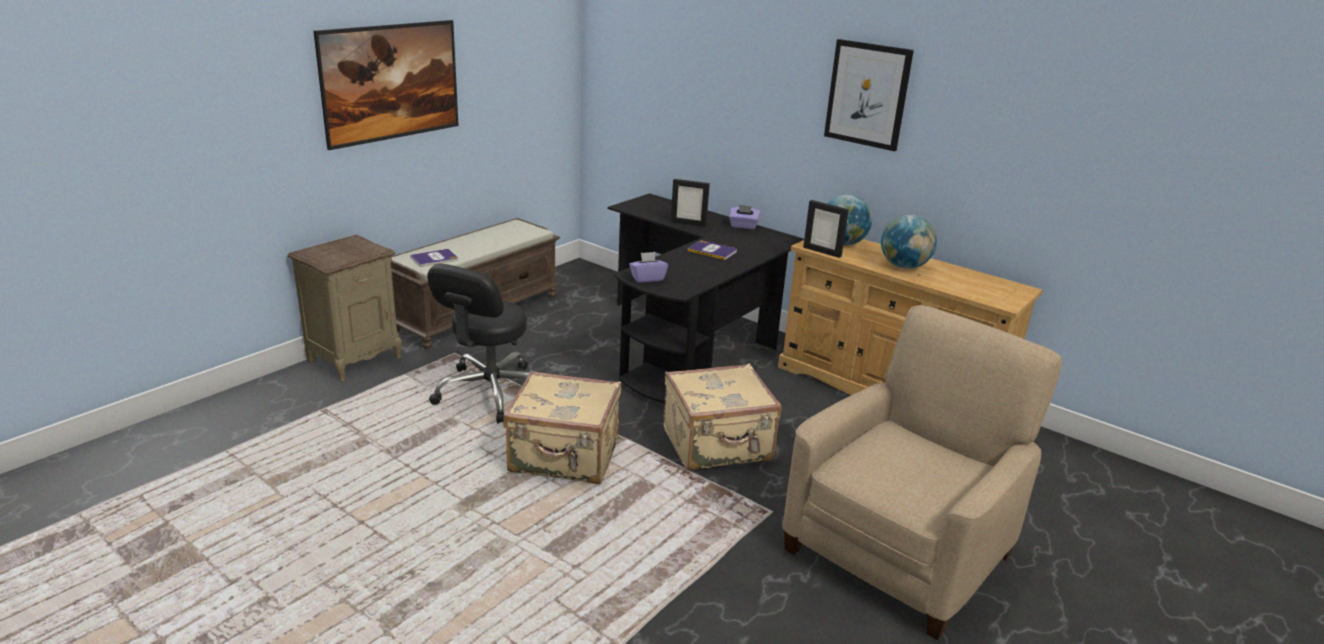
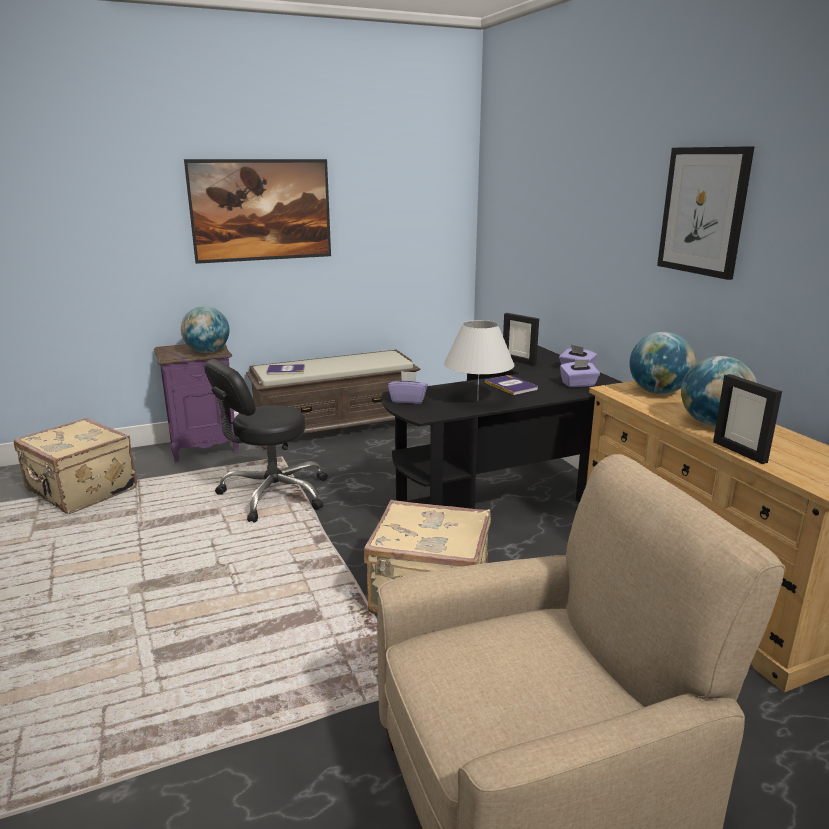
camera: 30 degrees right, 5 degrees down
(355, 359) = (204, 448): beige nightstand -> purple nightstand
(365, 252) = (207, 352): none -> globe
(564, 457) = (271, 567): beige suitcase -> beige suitcase (80, 491)
(703, 269) = (477, 400): none -> white table lamp
(761, 241) = (578, 384): none -> purple tissue box
(822, 251) = (621, 396): picture frame -> picture frame (740, 451)

